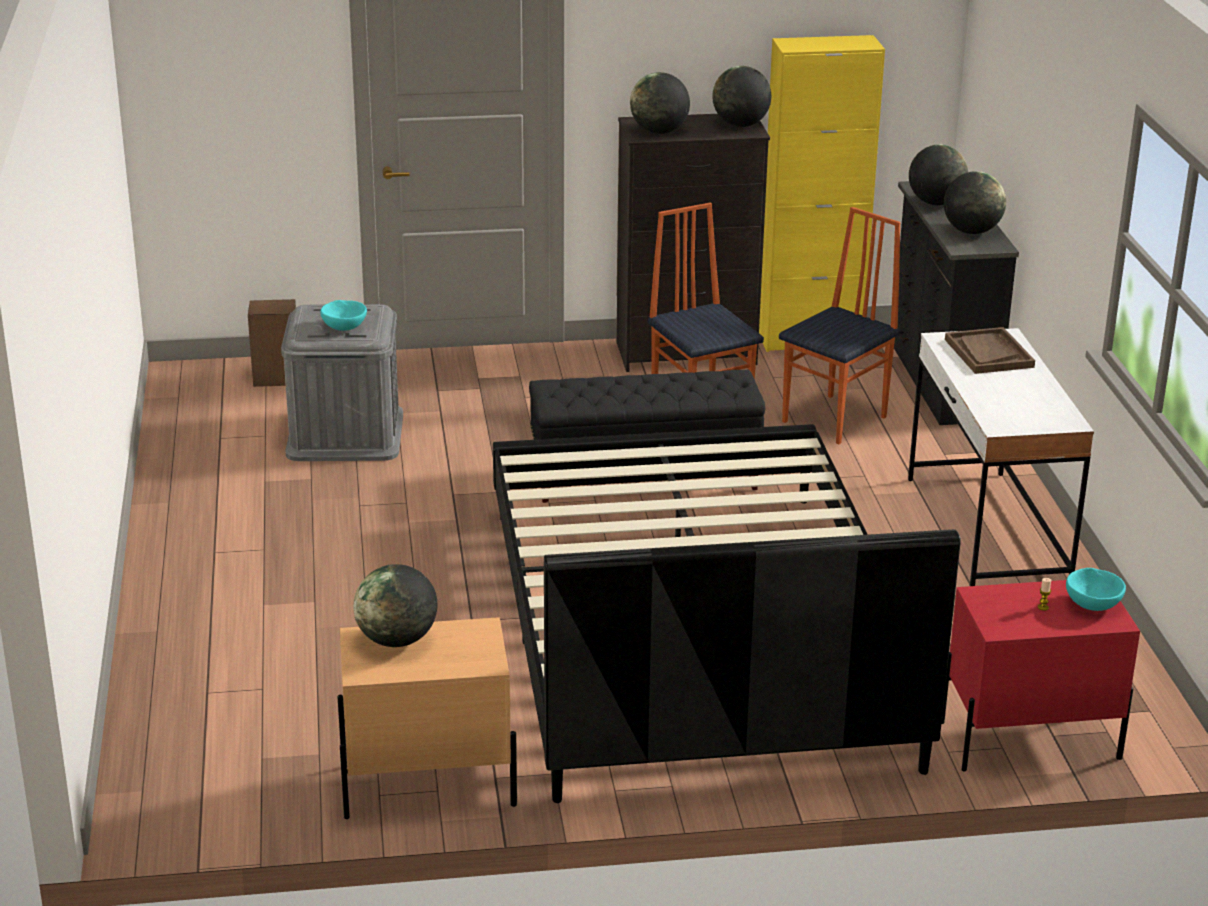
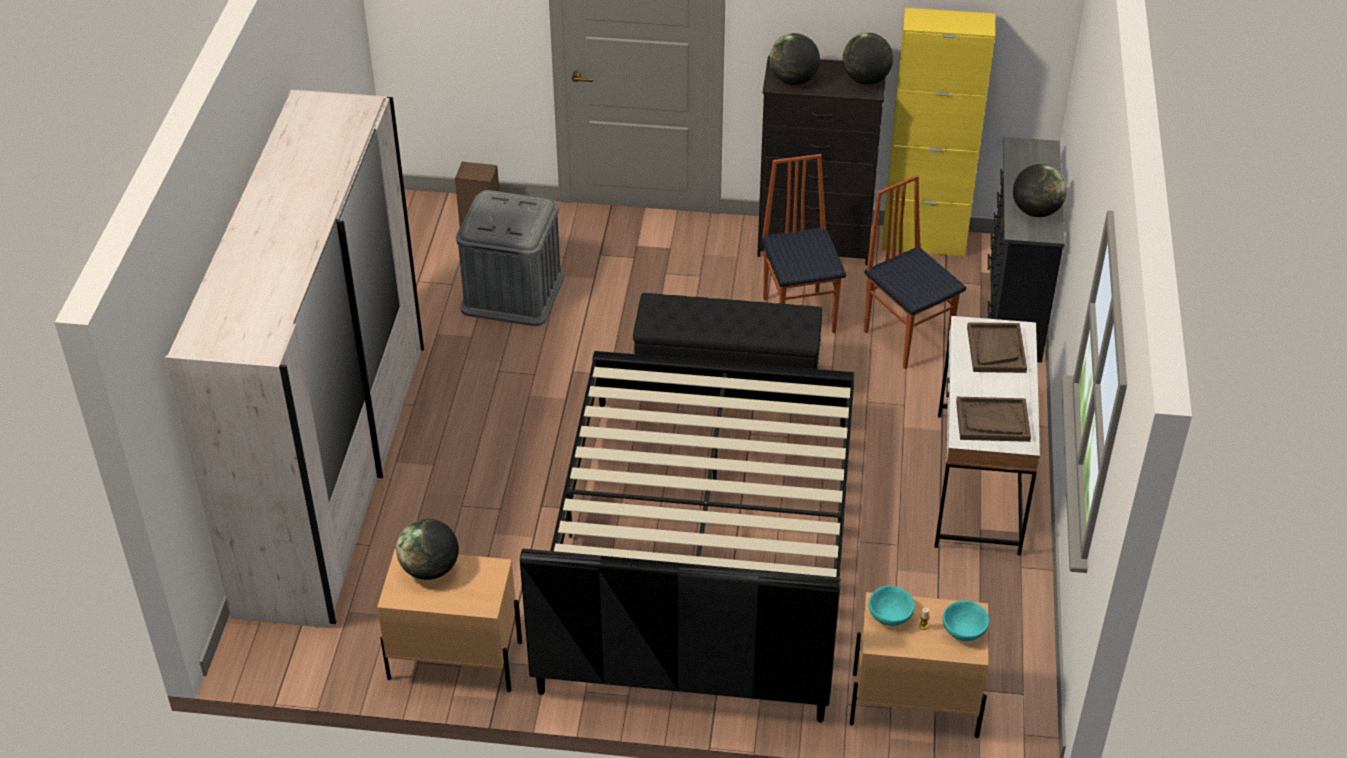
camera: 15 degrees right, 15 degrees up
(185, 628) = (333, 475): none -> white wardrobe
(344, 327) = (509, 223): turquoise bowl -> turquoise bowl (890, 616)
(836, 419) = (907, 338): chair -> chair turned 90 degrees counterclockwise
(935, 203) = (1022, 170): globe -> none
(1022, 410) = (992, 421): none -> brown tray
(1028, 740) = (914, 704): red nightstand -> beige nightstand

